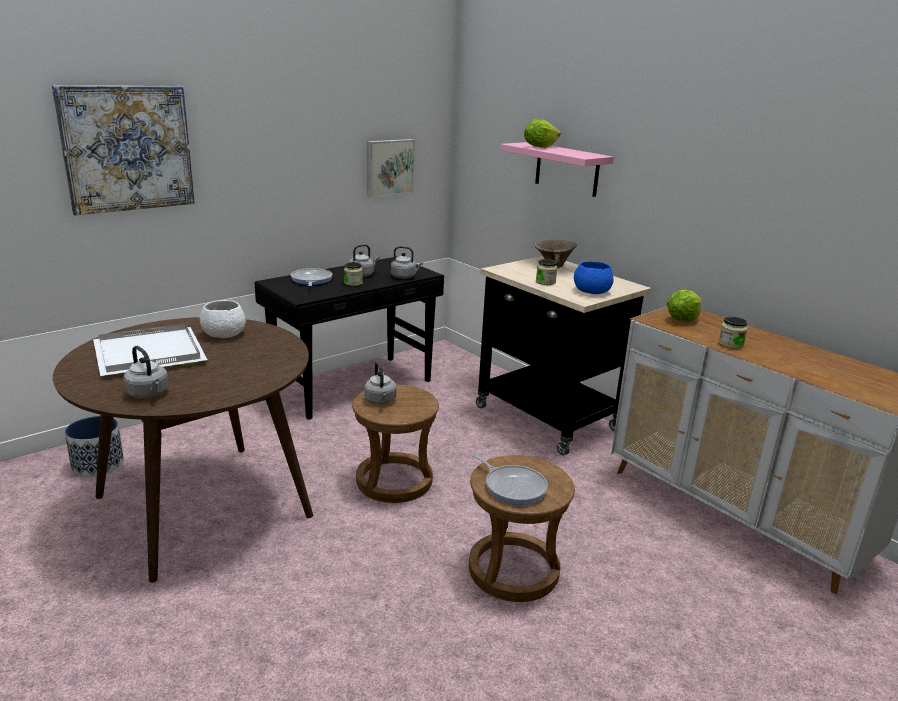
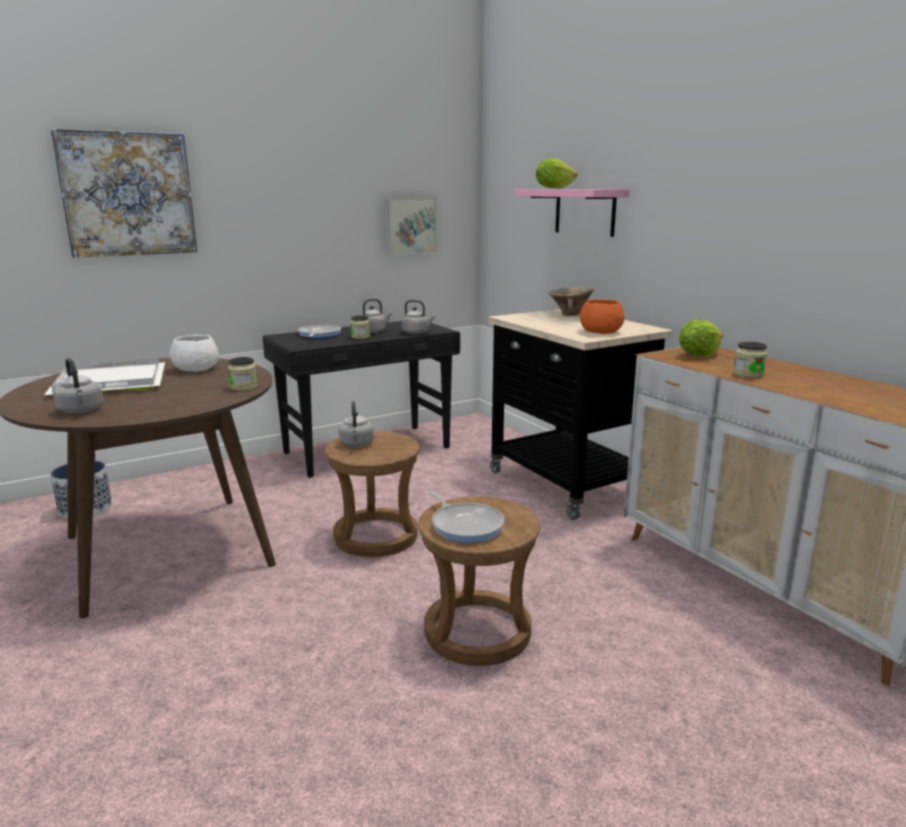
camera: 10 degrees right, 5 degrees down
(545, 282) = (552, 325): jar -> jar (243, 387)
(591, 291) = (600, 332): blue bowl -> orange bowl

